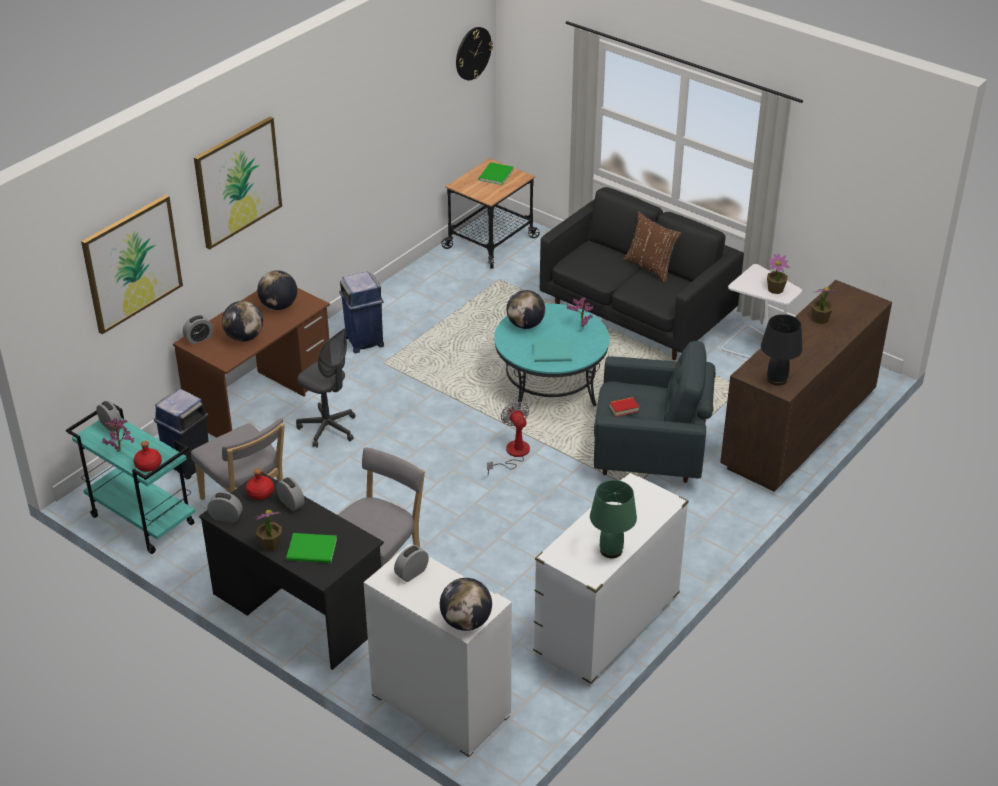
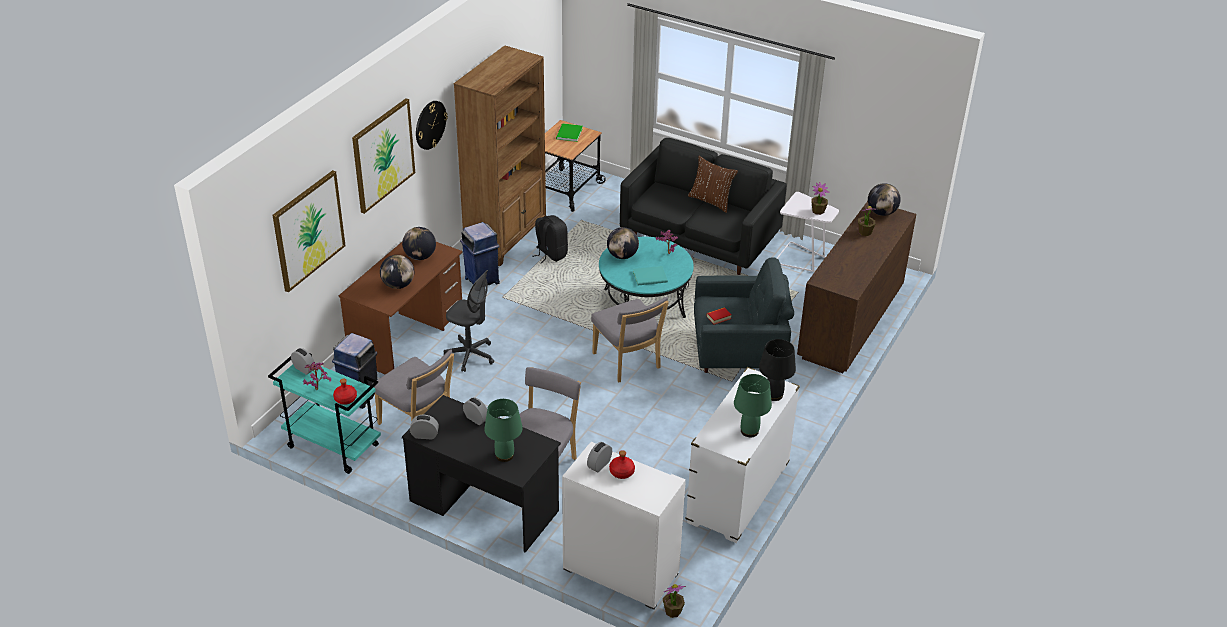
camera: 10 degrees left, 0 degrees up
(199, 339) = (360, 289): alarm clock -> none
(260, 493) = (448, 413): red bottle -> red bottle (621, 472)
(270, 544) = (468, 454): potted plant -> potted plant (672, 611)
(313, 550) = (505, 455): green book -> green table lamp
(405, 295) = (506, 239): none -> brown bookcase
(453, 317) = (550, 254): none -> black backpack
(466, 622) = (654, 499): globe -> globe (881, 213)
(473, 53) = (546, 34): wall clock -> wall clock (430, 125)
(512, 454) = (628, 363): fan -> grey chair
(776, 379) = (843, 283): black table lamp -> black table lamp (773, 395)

